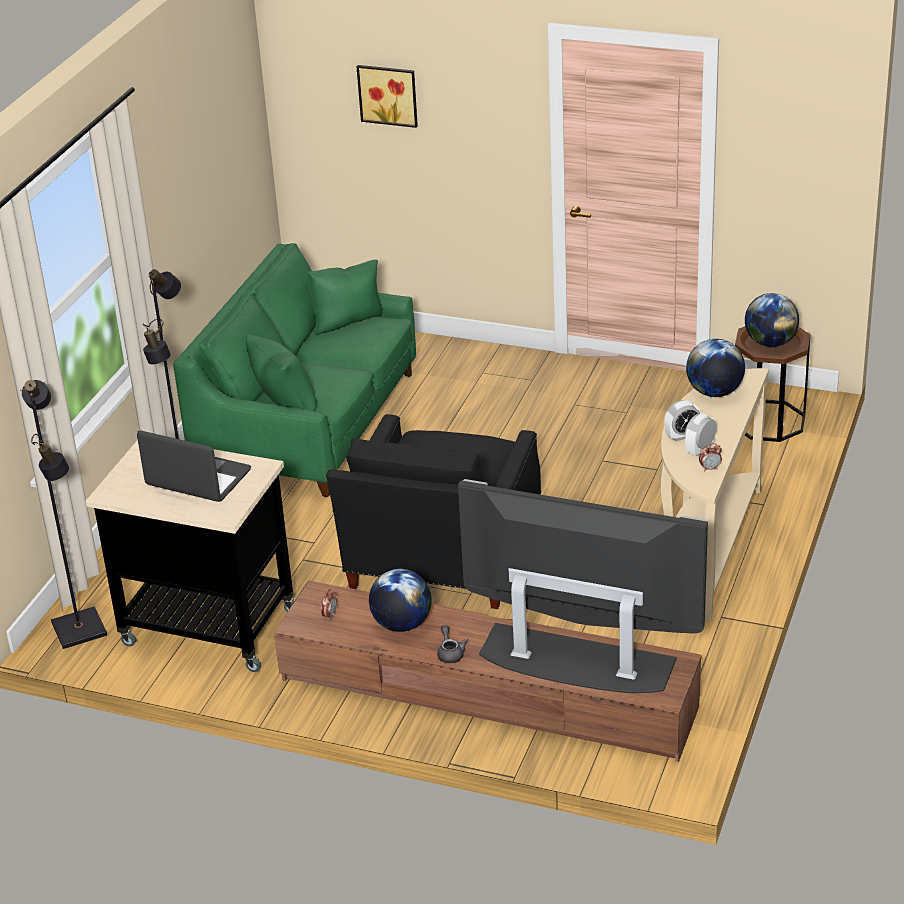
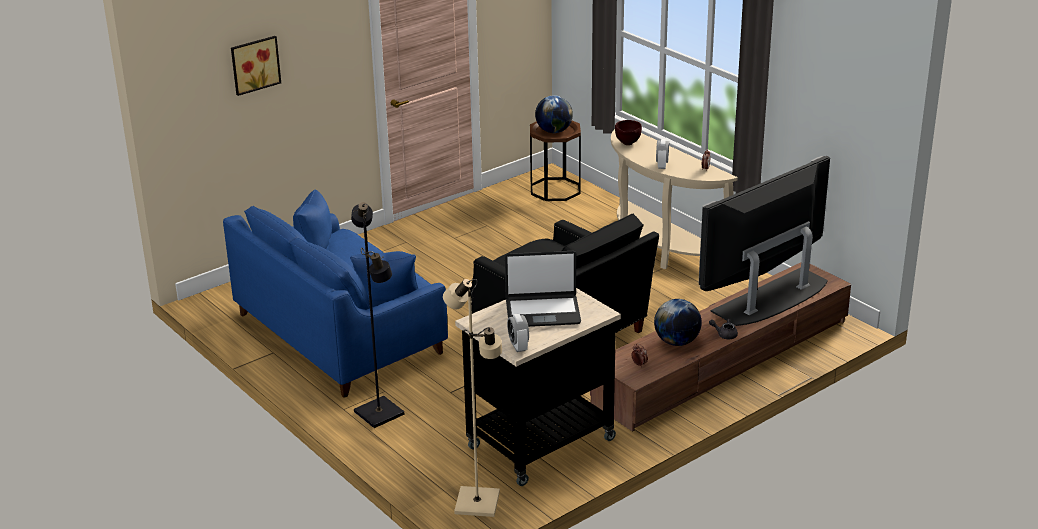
camera: 60 degrees left, 5 degrees down
(79, 629) = (477, 503): black floor lamp -> beige floor lamp
(198, 479) = (542, 312): laptop -> laptop turned 150 degrees counterclockwise
(311, 424) = (341, 334): green sofa -> blue sofa
(700, 450) = (682, 165): alarm clock -> alarm clock (518, 346)
(715, 392) = (627, 144): globe -> brown bowl

